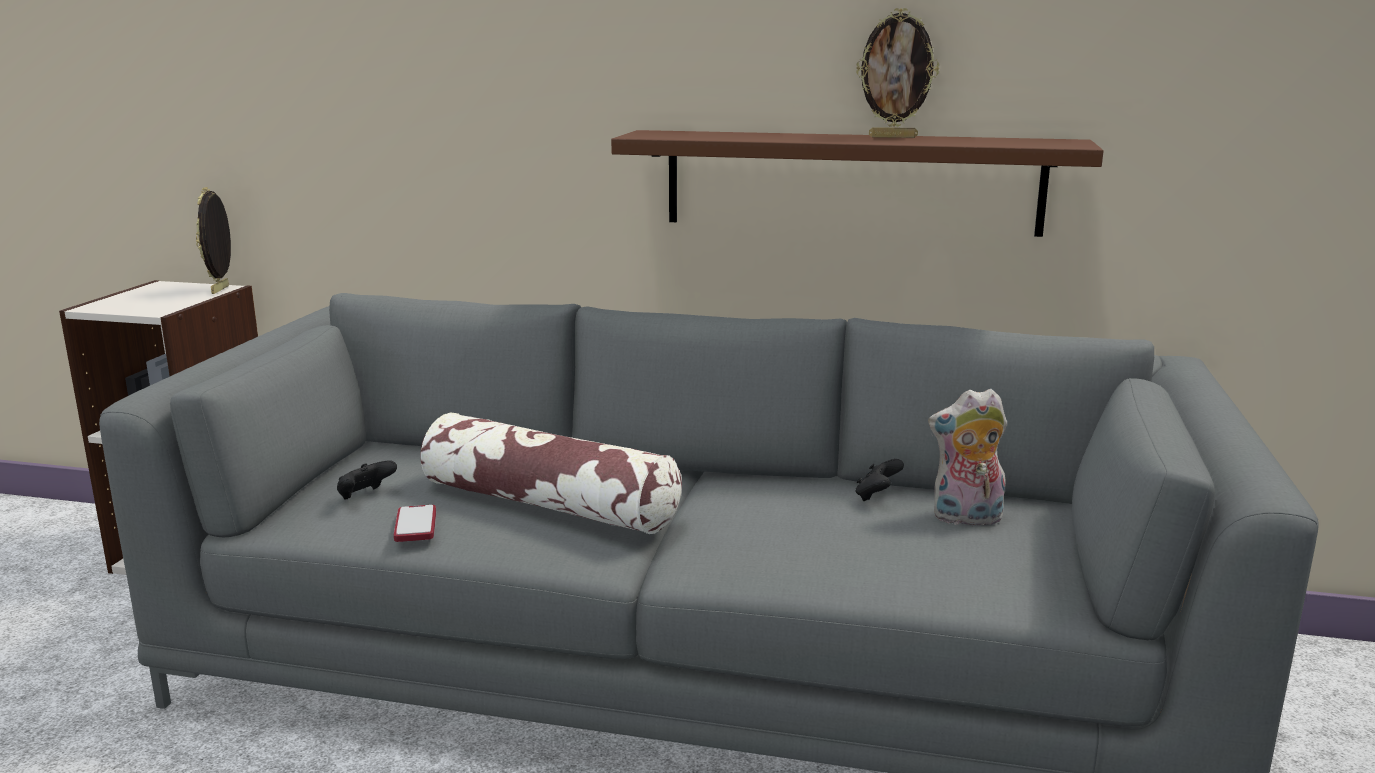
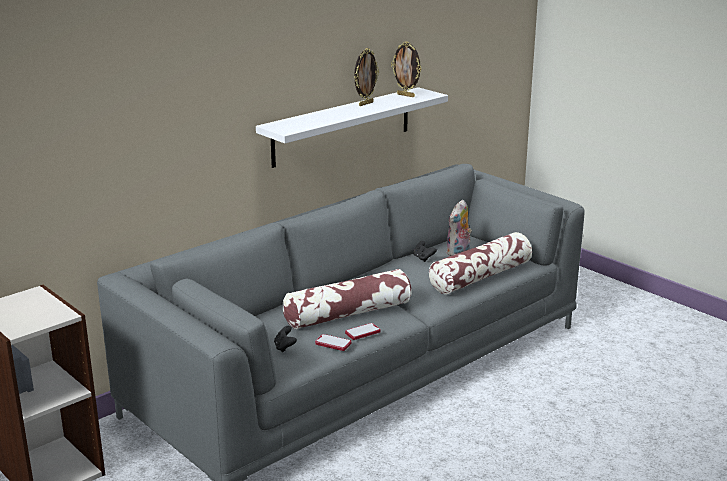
camera: 55 degrees left, 5 degrees up
(221, 290) = (40, 292): picture frame -> picture frame (406, 95)
(488, 536) = (362, 332): none -> phone
(851, 182) = (342, 126): brown shelf -> white shelf
(899, 572) = (481, 277): none -> pillow

